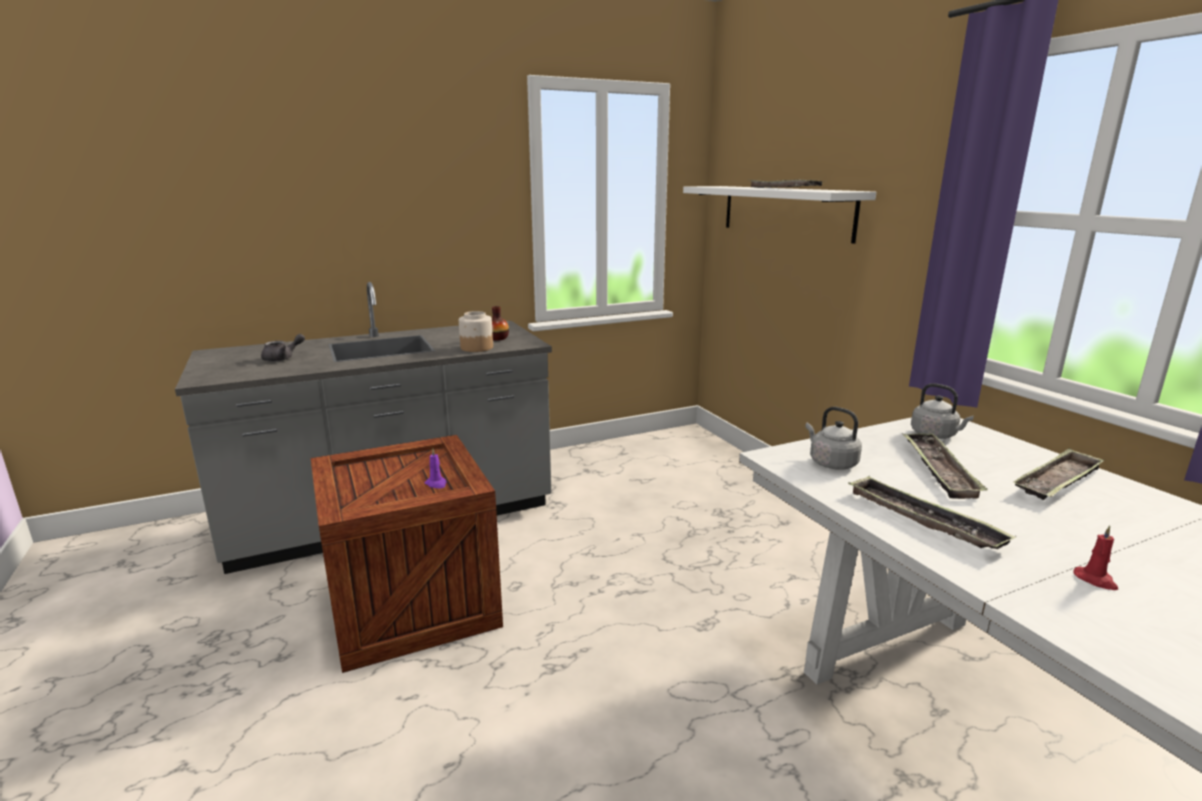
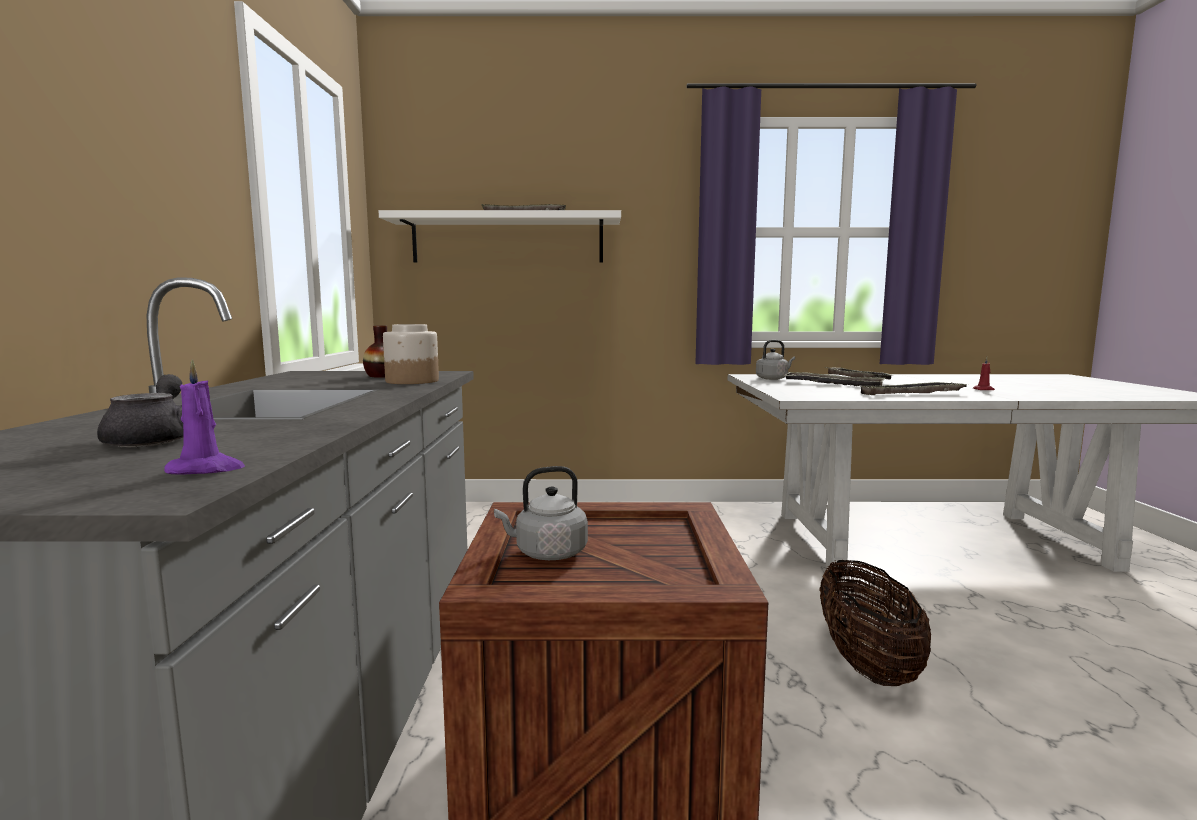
camera: 65 degrees left, 10 degrees down
(436, 484) = (649, 530): purple candle -> purple candle (207, 470)
(606, 708) = (867, 664): none -> basket
(830, 463) = (812, 392): grey kettle -> grey kettle (547, 553)

